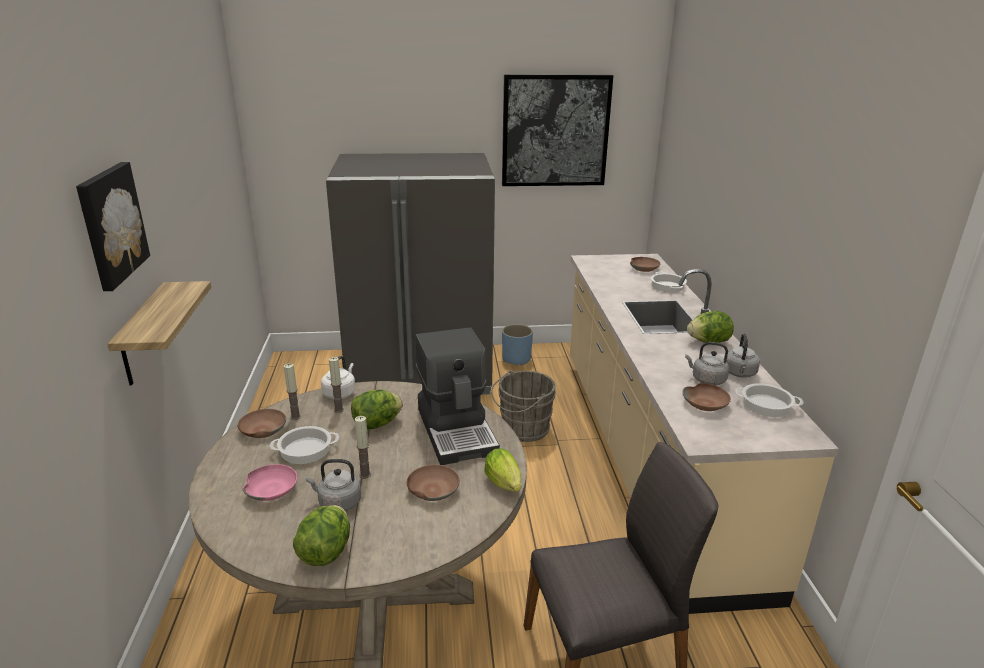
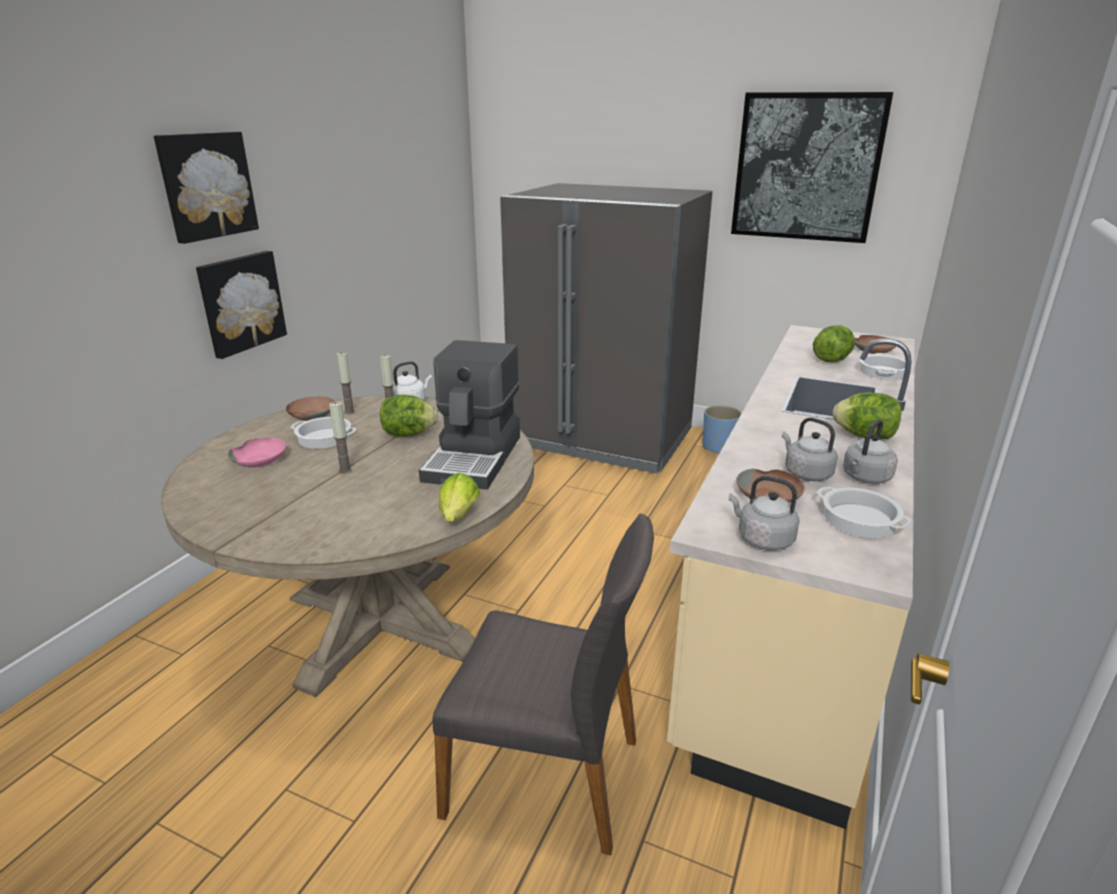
camera: 30 degrees right, 0 degrees up
(143, 334) = (241, 303): shelf -> picture
(326, 552) = (236, 519): lettuce -> lettuce (831, 360)
(337, 503) = (295, 485): grey kettle -> grey kettle (762, 539)
(432, 489) = (386, 500): brown bowl -> none
(522, 429) = (663, 516): grey bucket -> none

